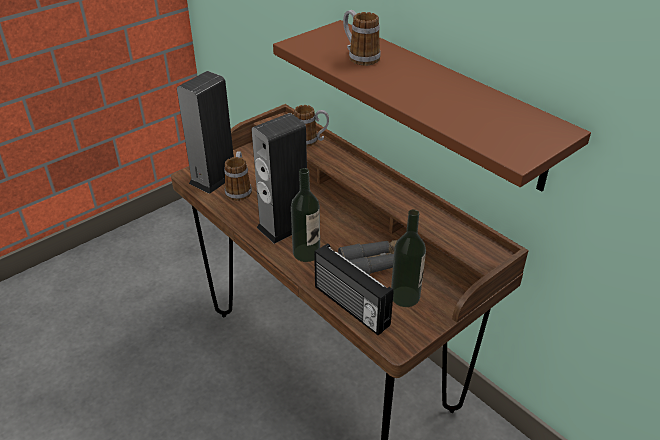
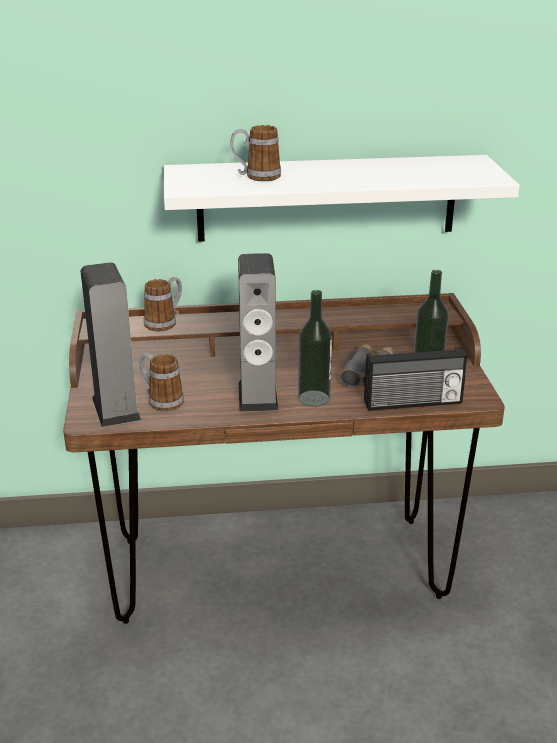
camera: 55 degrees left, 10 degrees down
(444, 103) = (327, 198): brown shelf -> white shelf

